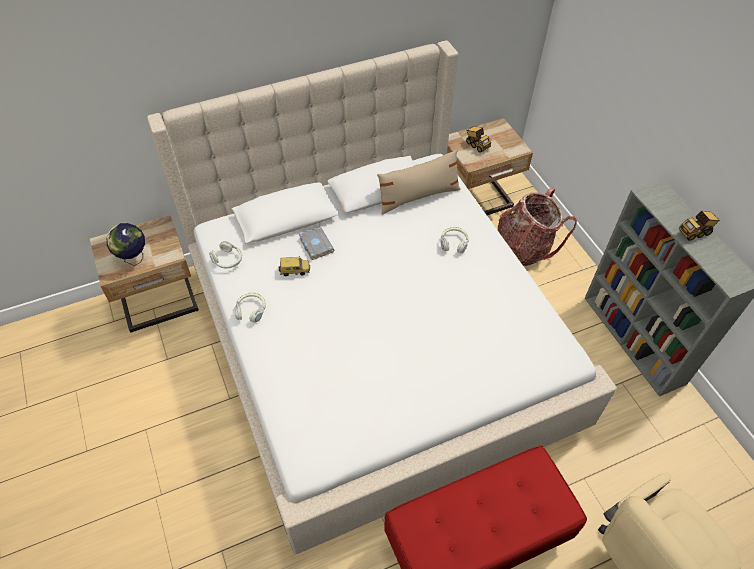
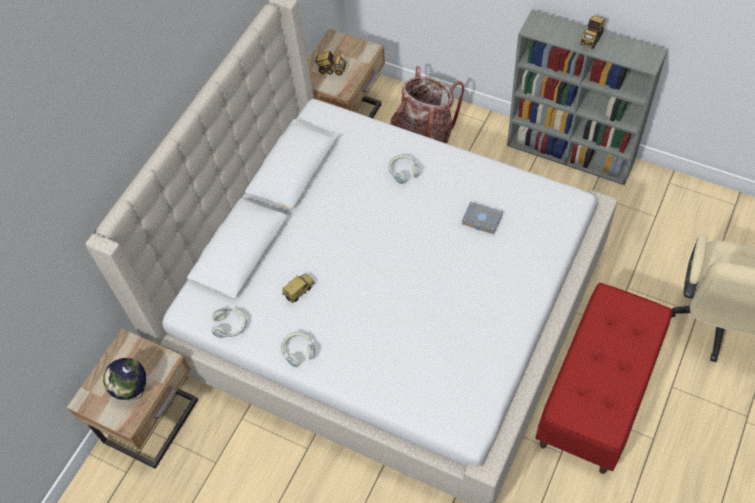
camera: 35 degrees left, 5 degrees up
(315, 245) = (292, 256): grey book -> grey book (480, 220)
(418, 197) = (334, 151): beige pillow -> none

